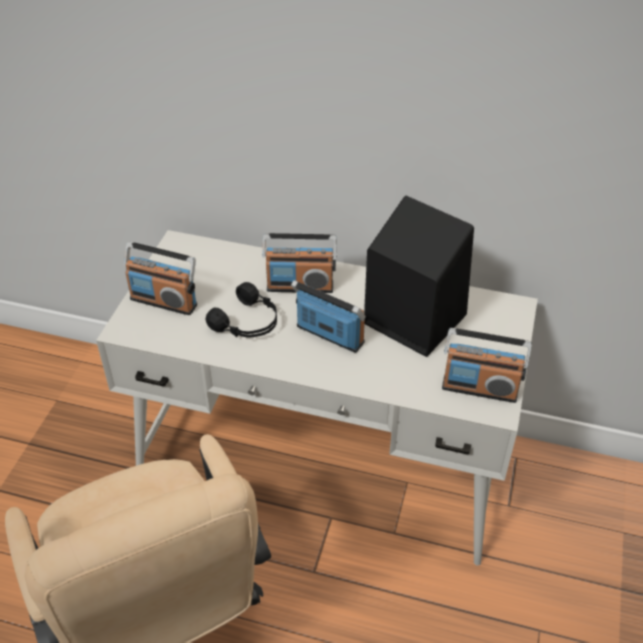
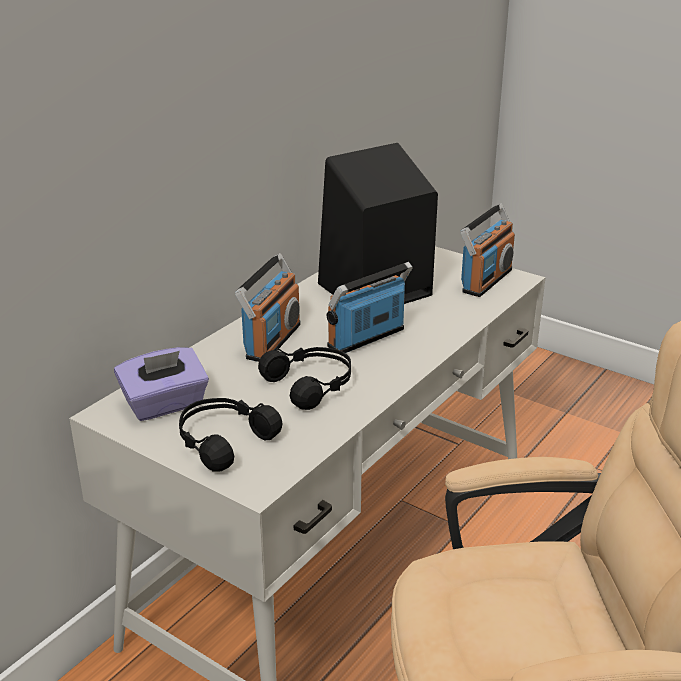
camera: 70 degrees left, 15 degrees down
(164, 301) = (223, 441): radio -> black headphones
(195, 263) = (165, 405): none -> purple tissue box

